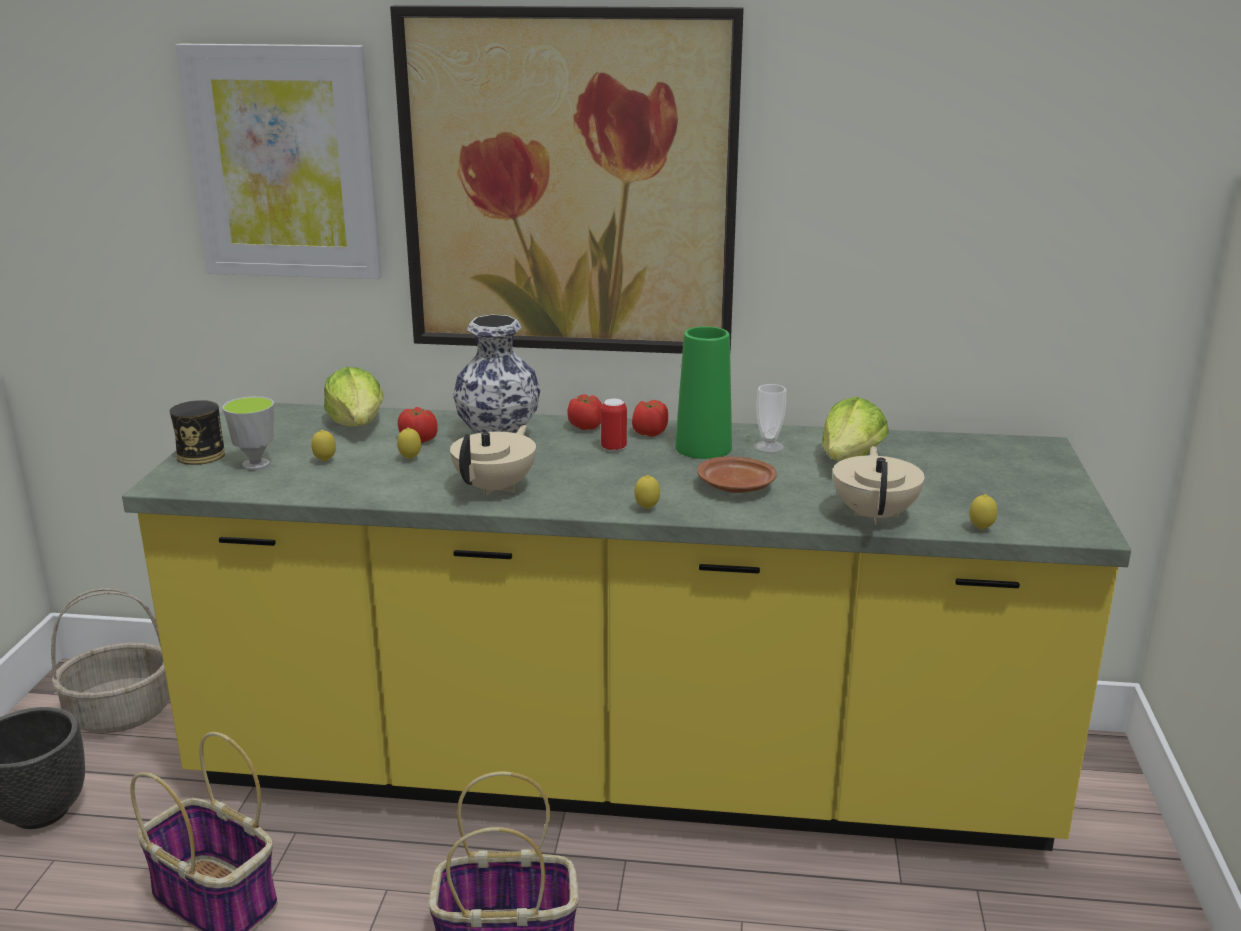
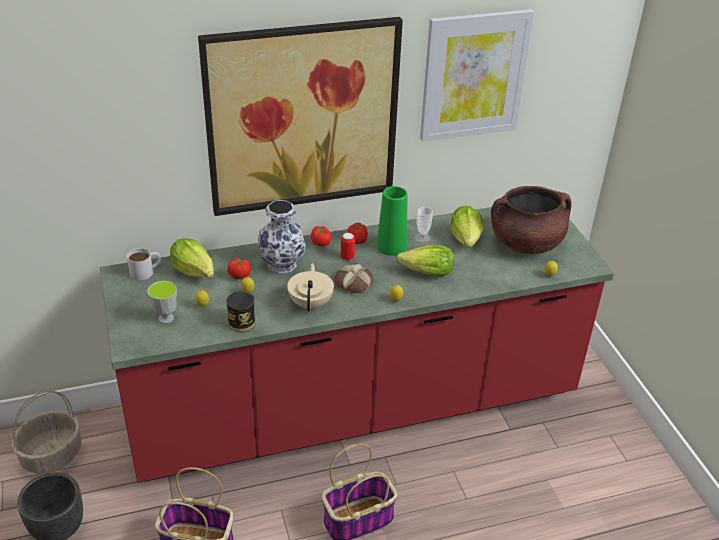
camera: 25 degrees left, 15 degrees up
(201, 455) = (126, 318): can -> can (241, 322)
(283, 163) = (126, 130): picture -> picture (474, 75)
(289, 414) = (146, 271): none -> white mug
(592, 477) = (353, 283): none -> bread
(620, 772) = (354, 408): yellow counter -> red counter
(737, 487) = (427, 273): brown plate -> lettuce
(875, 515) = (500, 277): beige teapot -> none
(964, 482) = (525, 243): none -> brown cooking pot

